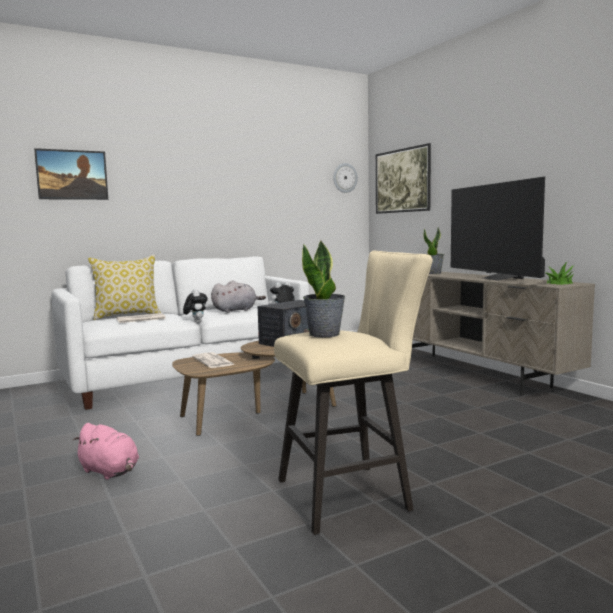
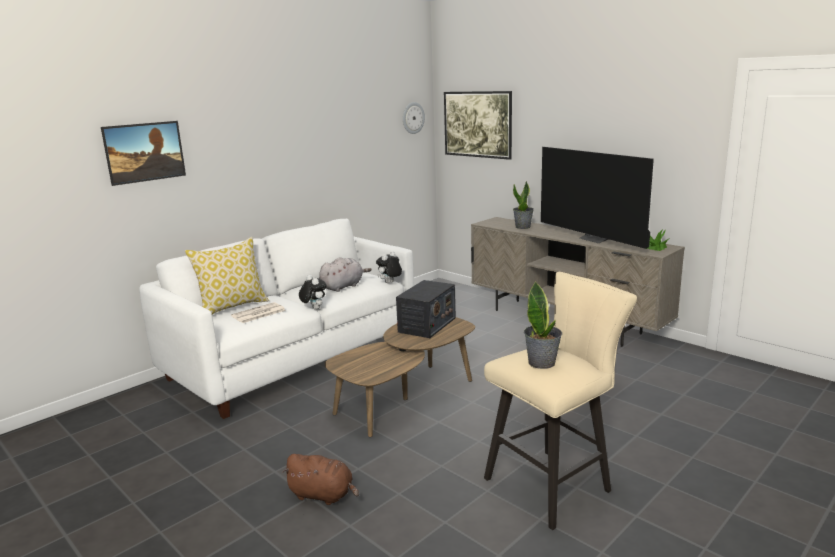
camera: 15 degrees left, 10 degrees up
(110, 472) = (323, 495): pink plush toy -> brown plush toy
(214, 361) = (366, 360): newspaper -> none

